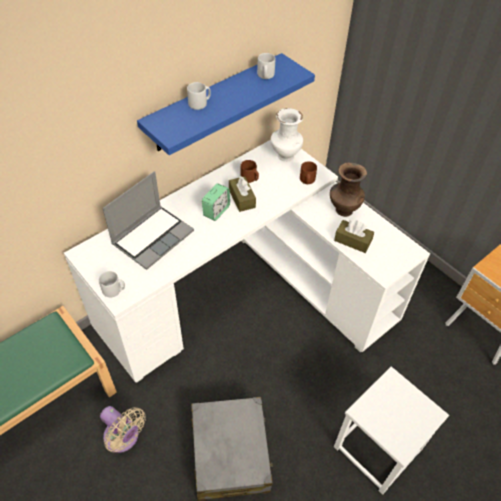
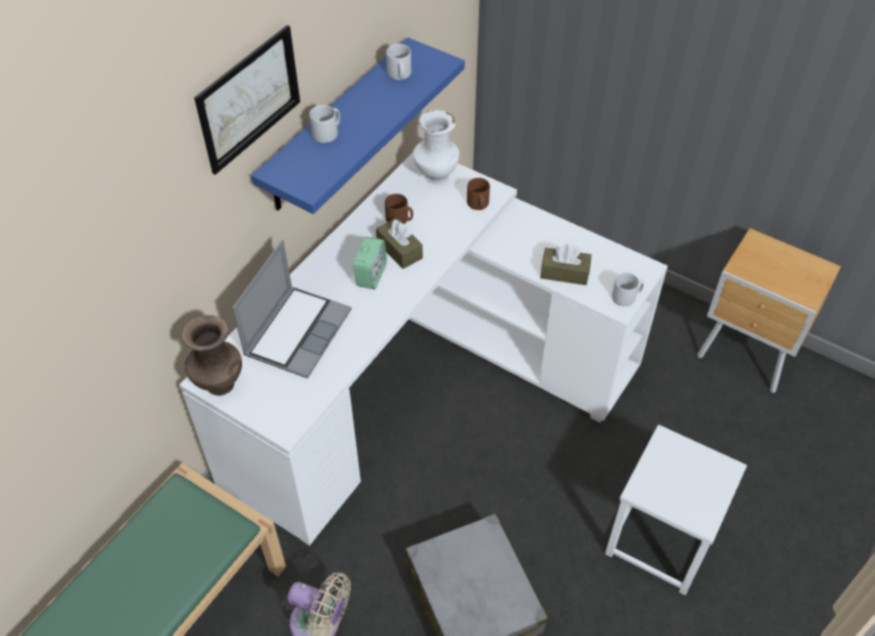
camera: 15 degrees left, 0 degrees up
(114, 290) = (273, 417): grey mug -> grey mug (626, 297)
(139, 63) = (249, 99): none -> picture
(343, 210) = (538, 234): brown vase -> brown vase (219, 384)

